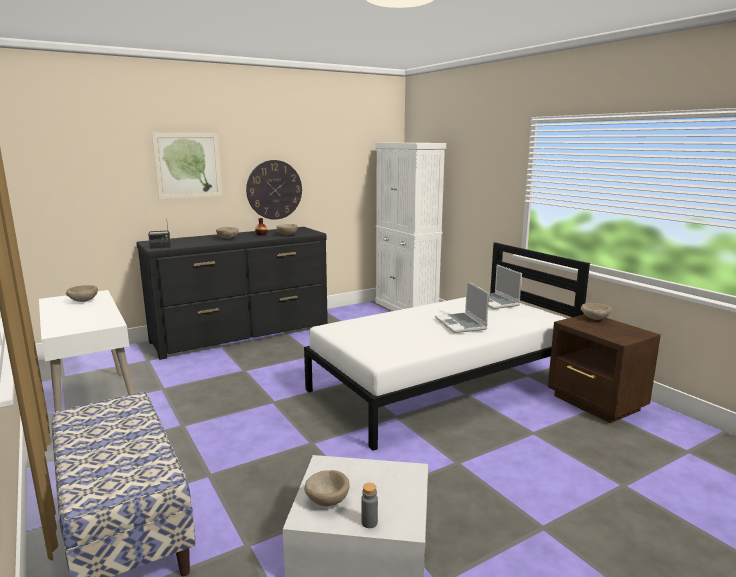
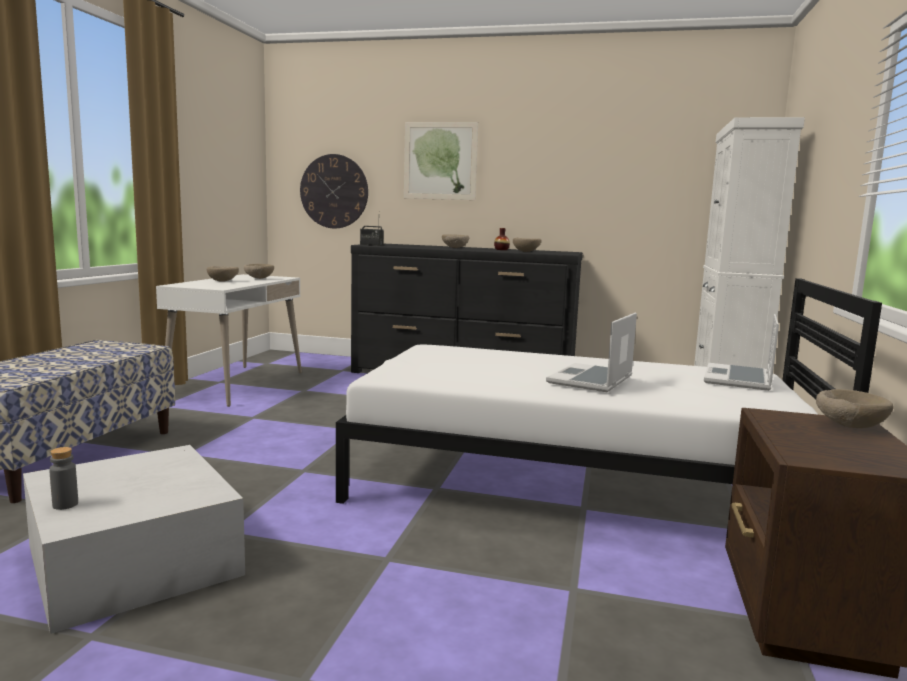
camera: 45 degrees right, 5 degrees down
(274, 190) = (545, 197): wall clock -> wall clock (334, 191)
(327, 499) = (99, 474): beige bowl -> beige bowl (223, 281)

